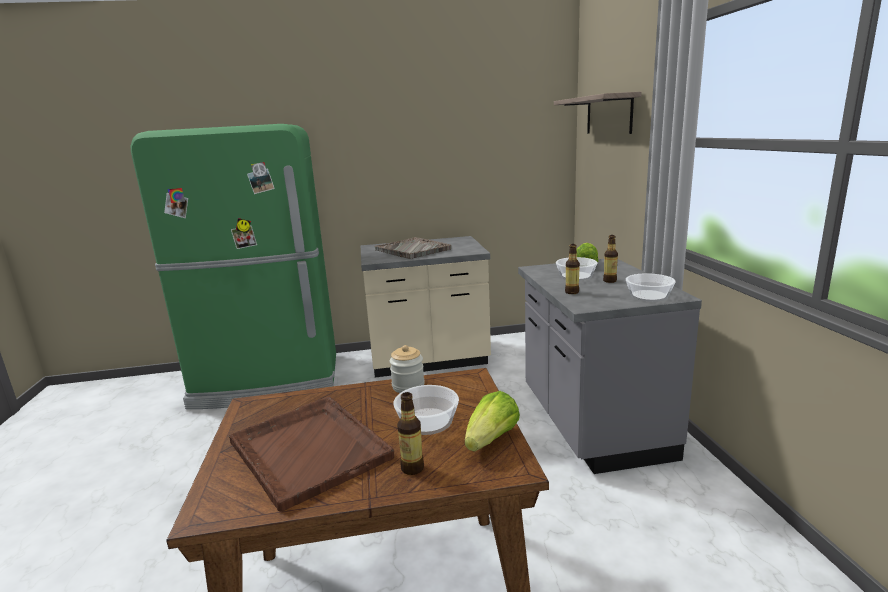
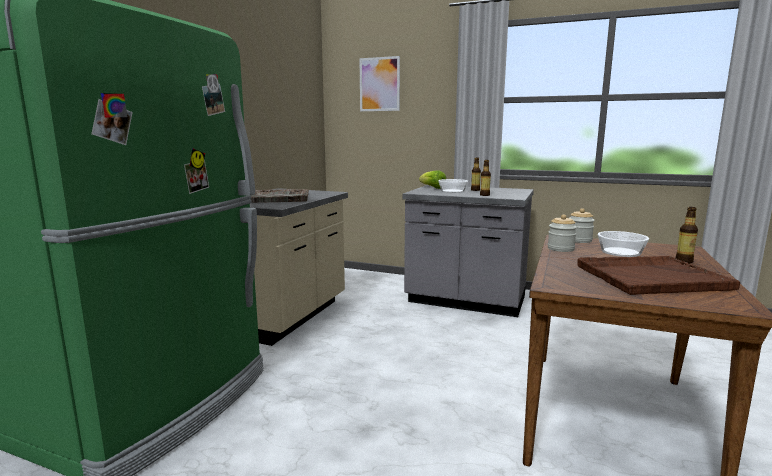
camera: 60 degrees left, 5 degrees down
(470, 389) = (579, 240): none -> jar
(491, 440) = (653, 246): lettuce -> none
(609, 114) = (379, 84): shelf -> picture
(649, 296) = (515, 191): bowl -> none

